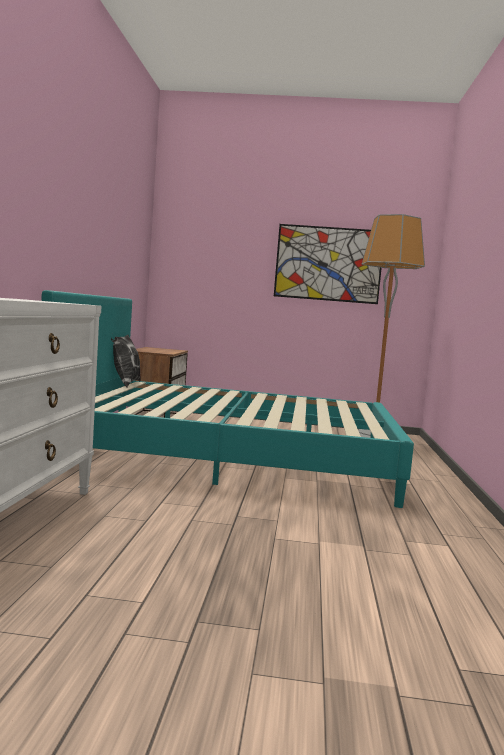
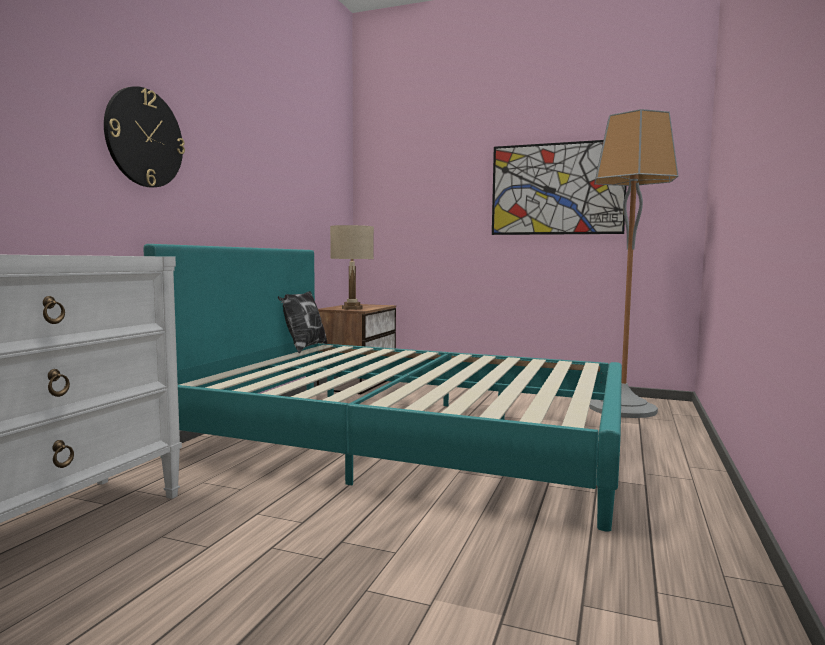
camera: 15 degrees right, 0 degrees up
(45, 201) = (144, 138): none -> wall clock
(157, 351) = (352, 308): none -> beige table lamp

